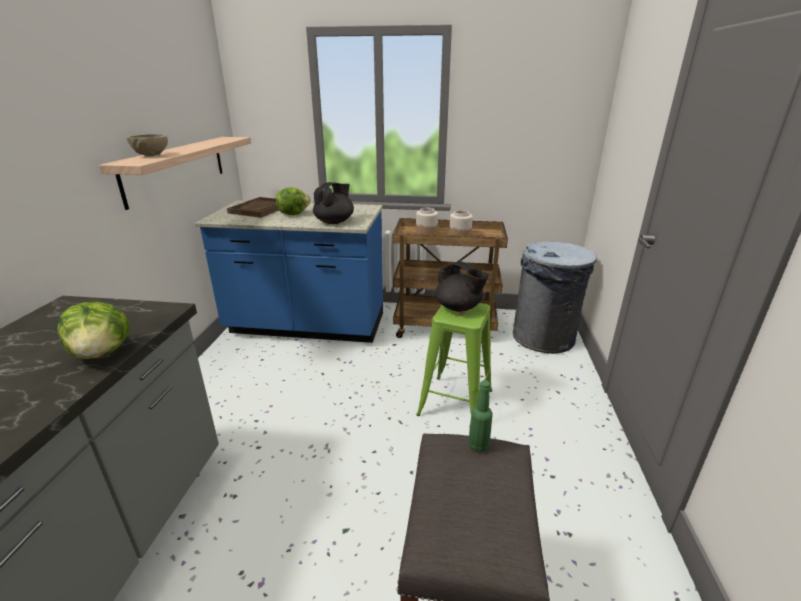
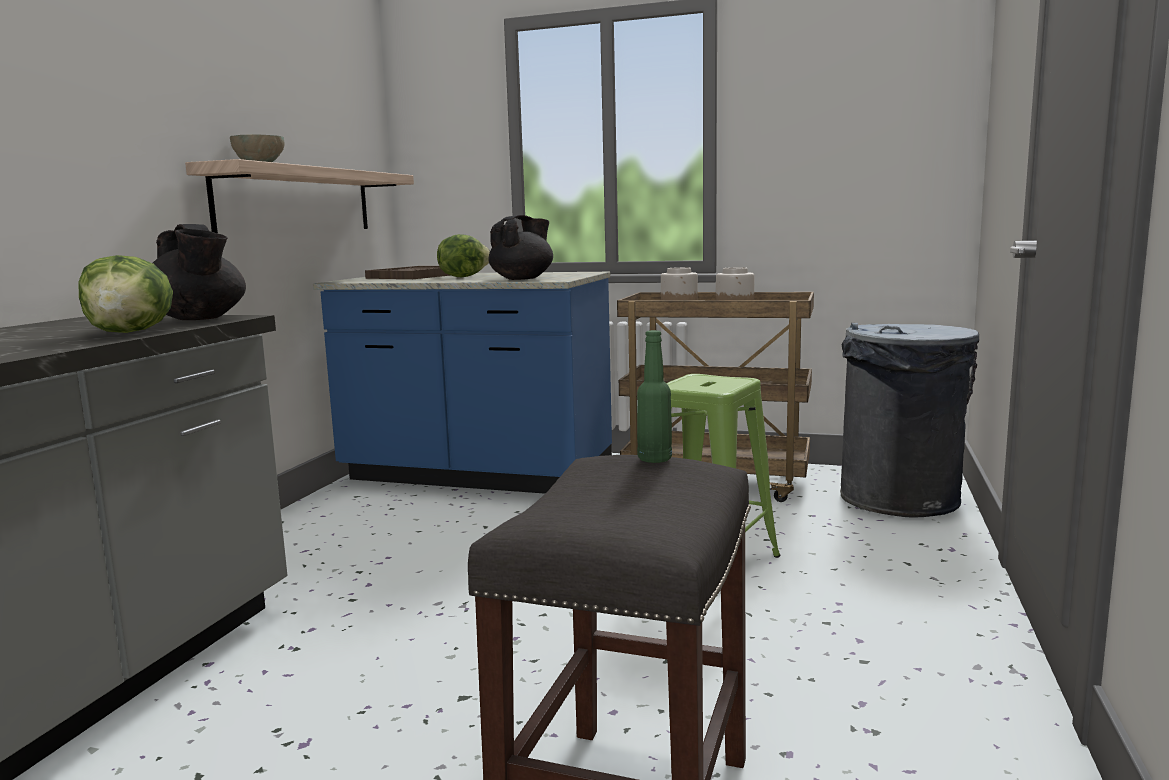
camera: 10 degrees right, 15 degrees down
(459, 308) = (704, 380): black teapot -> black teapot (198, 319)

